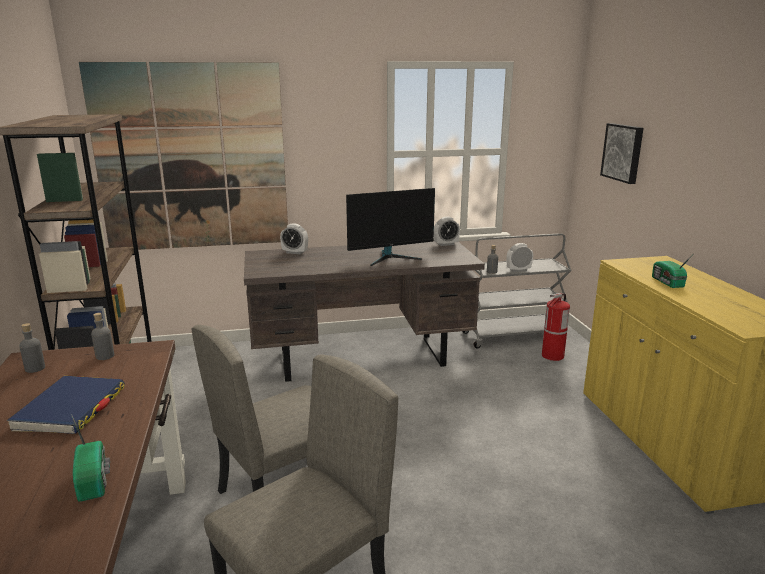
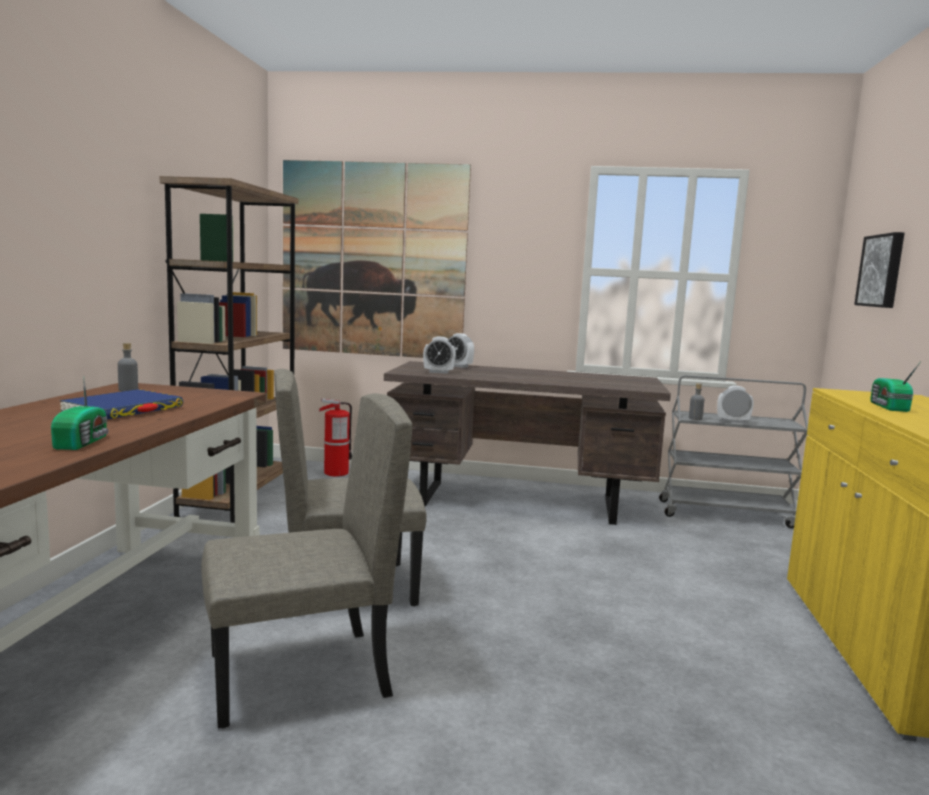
camera: 20 degrees right, 10 degrees down
(105, 356) = (193, 392): grey bottle -> none
(390, 258) = (559, 379): monitor -> none
(446, 244) = (639, 378): alarm clock -> alarm clock (438, 372)
(552, 356) = (769, 540): fire extinguisher -> fire extinguisher (336, 473)

